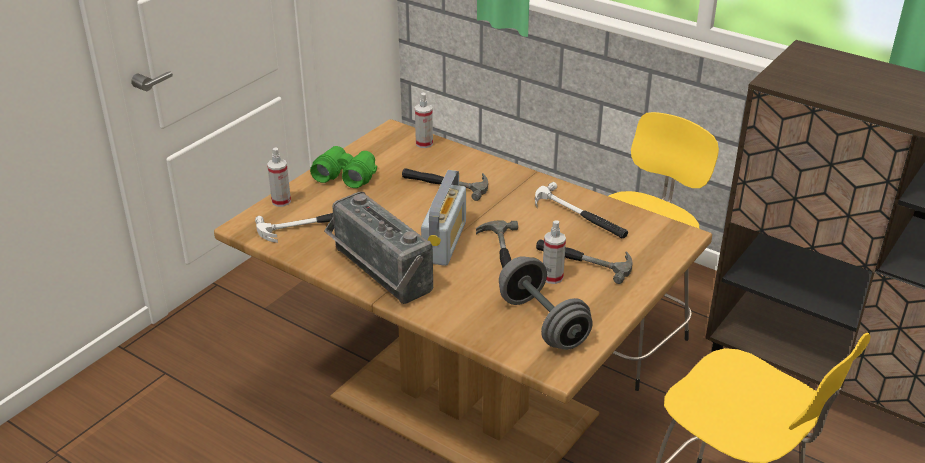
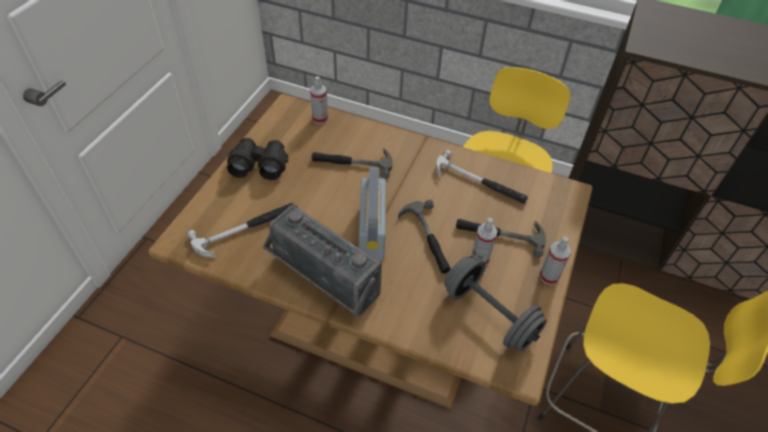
camera: 15 degrees left, 15 degrees up
(281, 201) = (206, 205): spray bottle -> spray bottle (549, 276)
(345, 175) = (259, 165): green binoculars -> black binoculars

